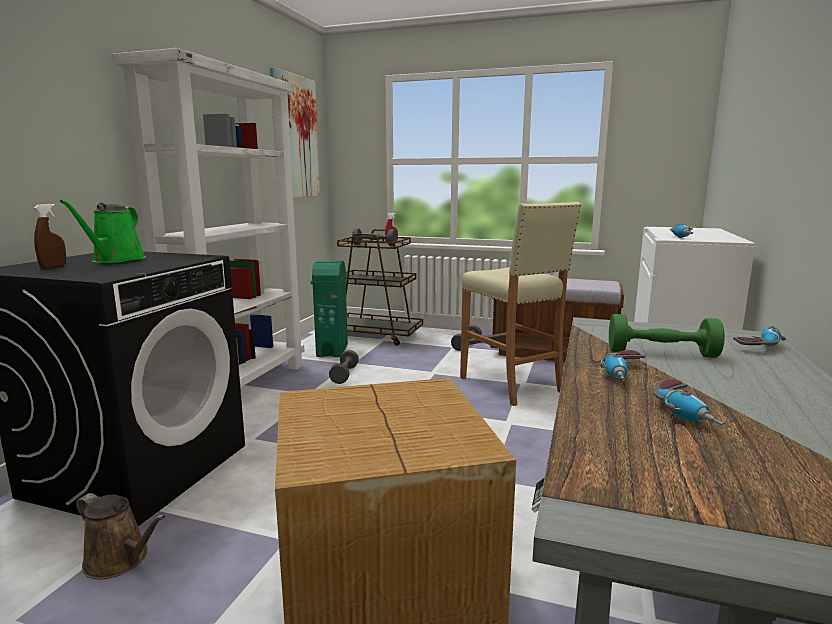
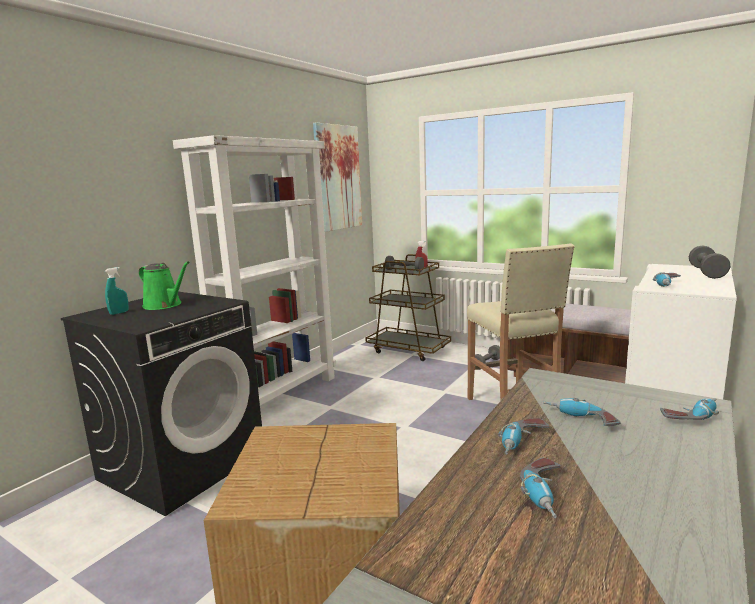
camera: 15 degrees right, 0 degrees up
(53, 266) = (119, 313): brown spray bottle -> turquoise spray bottle
(116, 260) = (165, 305): green watering can -> green watering can turned 75 degrees counterclockwise
(120, 560) = (148, 541): brown watering can -> none
(332, 351) = (365, 364): green trash can -> none
(344, 375) = (366, 389): grey dumbbell -> grey dumbbell (706, 272)
(661, 353) = (579, 420): green dumbbell -> power drill

